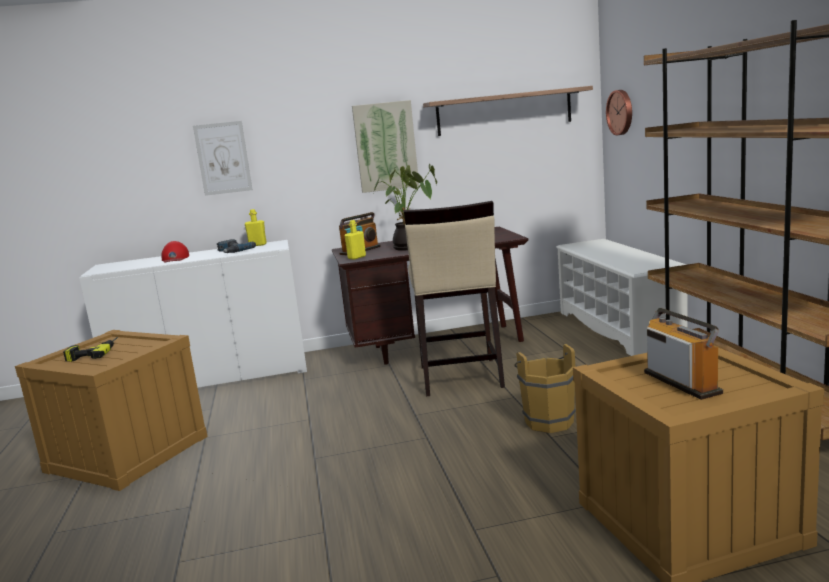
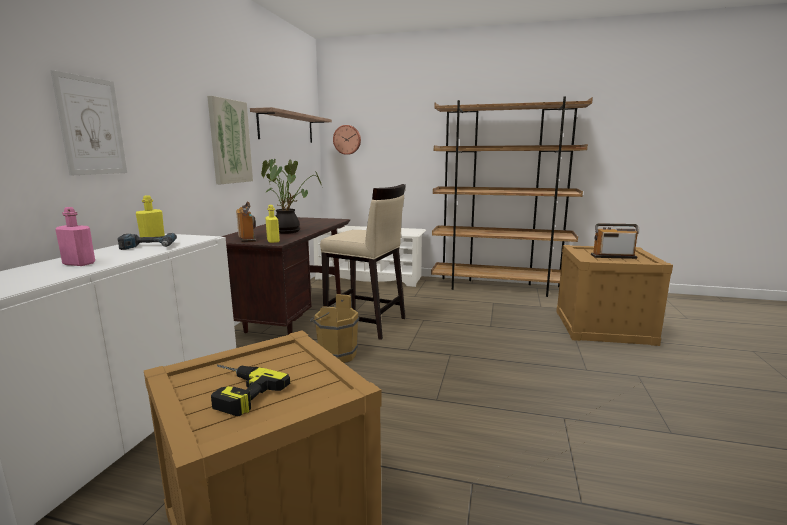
camera: 65 degrees left, 0 degrees up
(175, 258) = (79, 264): red cap -> pink bottle
(547, 420) = (468, 321): brown bucket -> brown bucket (335, 355)

